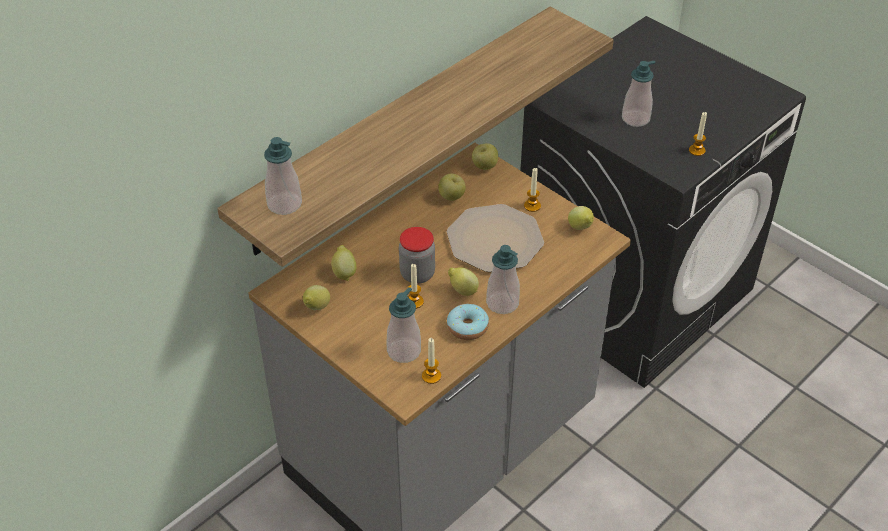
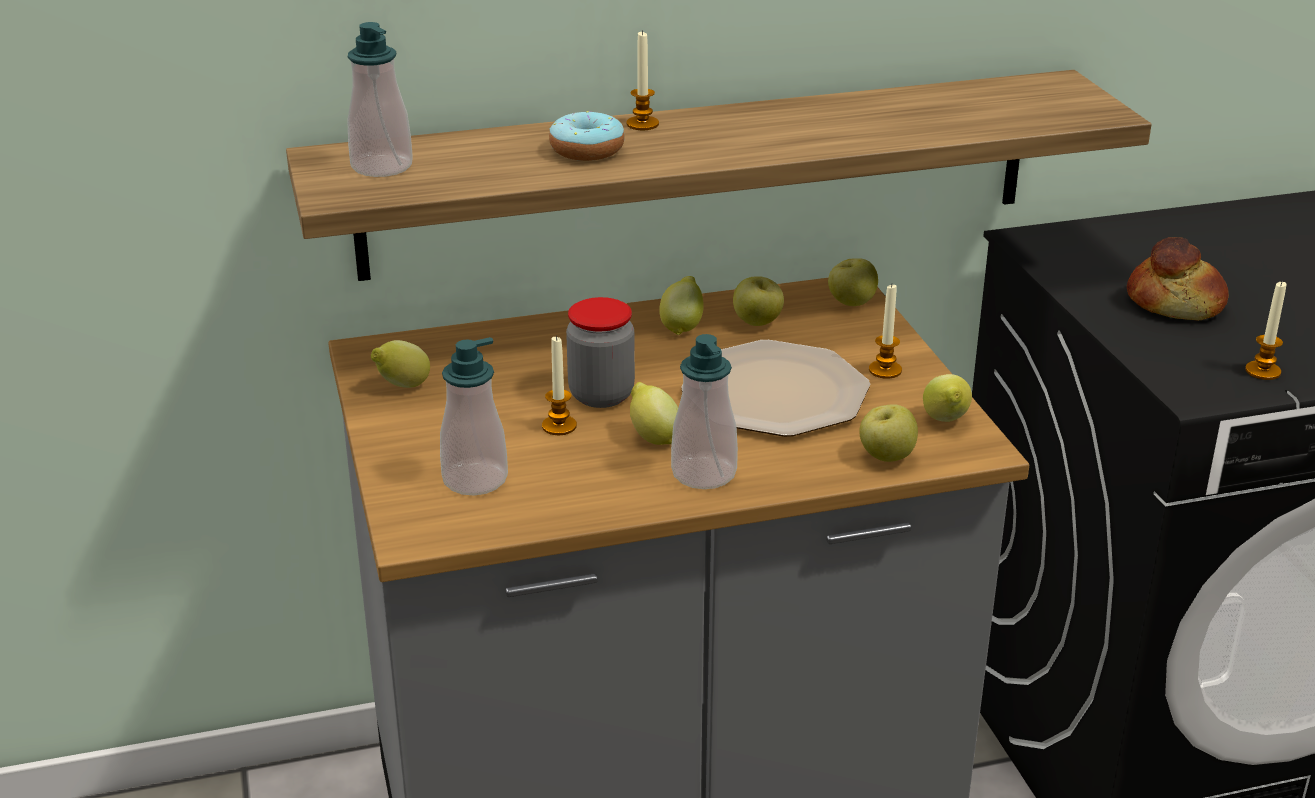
camera: 30 degrees right, 15 degrees down
(344, 272) = (490, 360): lemon -> lemon (682, 327)
(431, 376) = (483, 525): candle -> candle (642, 124)
(467, 327) = (611, 484): donut -> donut (587, 150)
(571, 260) = (886, 457): none -> apple
(635, 119) = (1176, 303): soap dispenser -> bread

